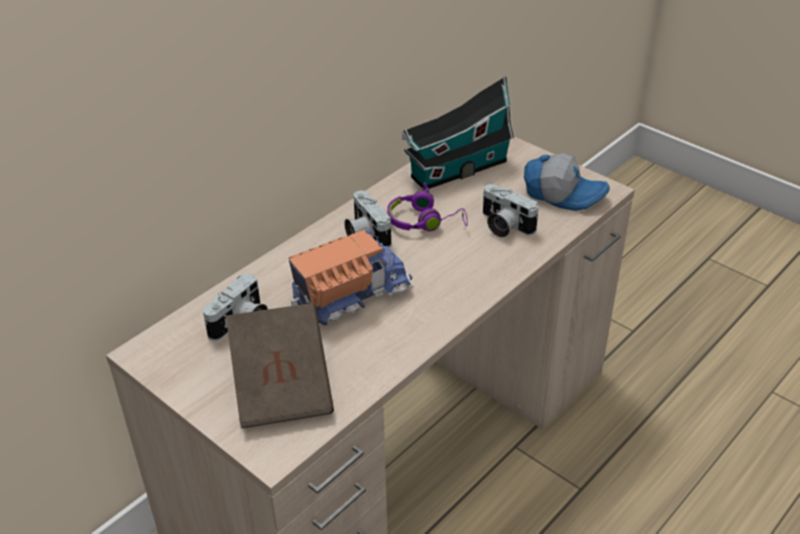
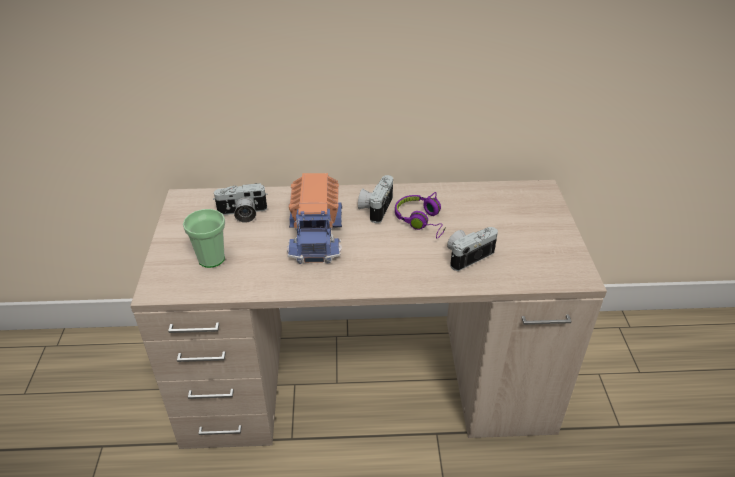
camera: 45 degrees right, 0 degrees up
(282, 385) = (211, 259): brown book -> cup
(350, 293) = (317, 234): toy truck -> toy truck turned 75 degrees clockwise
(455, 170) = (489, 203): toy house -> none
(504, 226) = (467, 255): camera -> camera turned 60 degrees clockwise
(563, 193) = (544, 260): cap -> none

